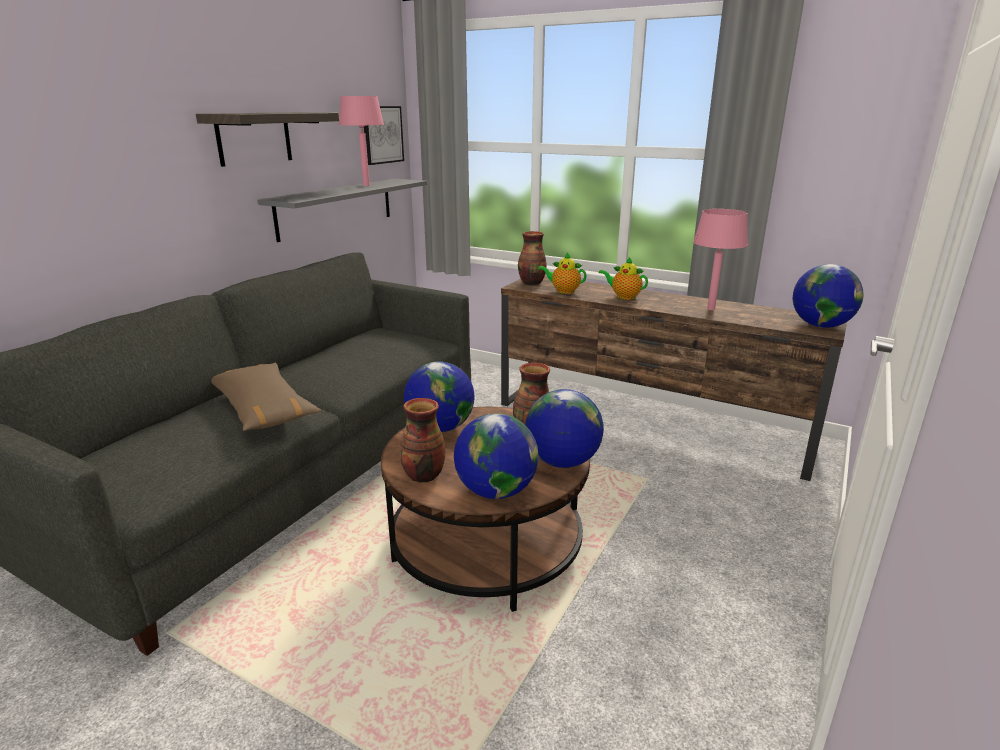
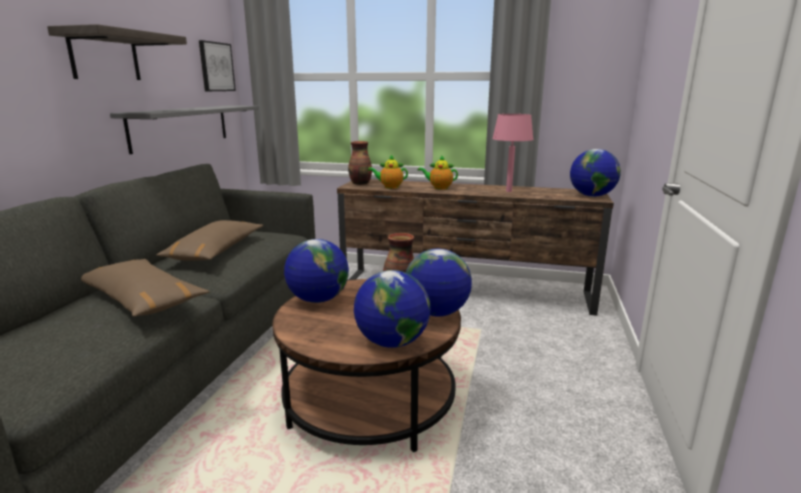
camera: 15 degrees left, 5 degrees down
(351, 357) = (215, 251): none -> brown pillow
(366, 185) = (207, 107): pink table lamp -> none
(423, 475) = (319, 338): vase -> none

